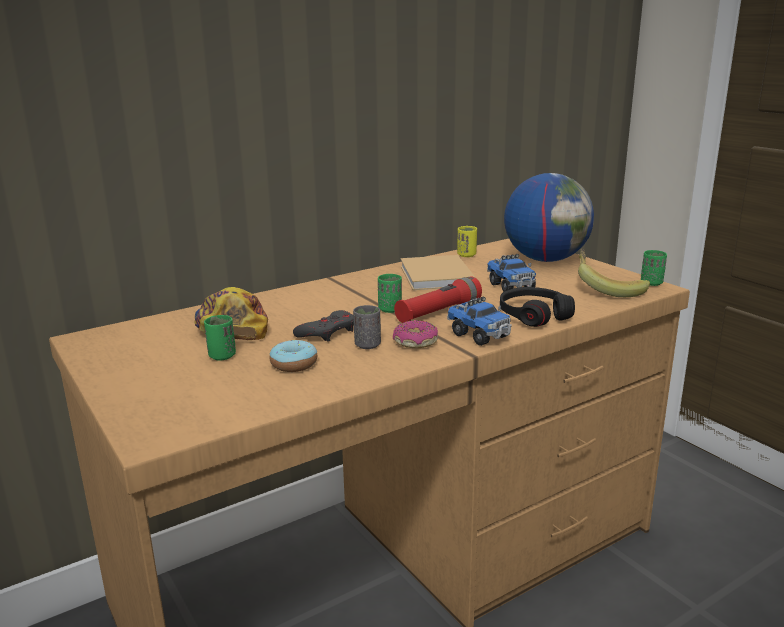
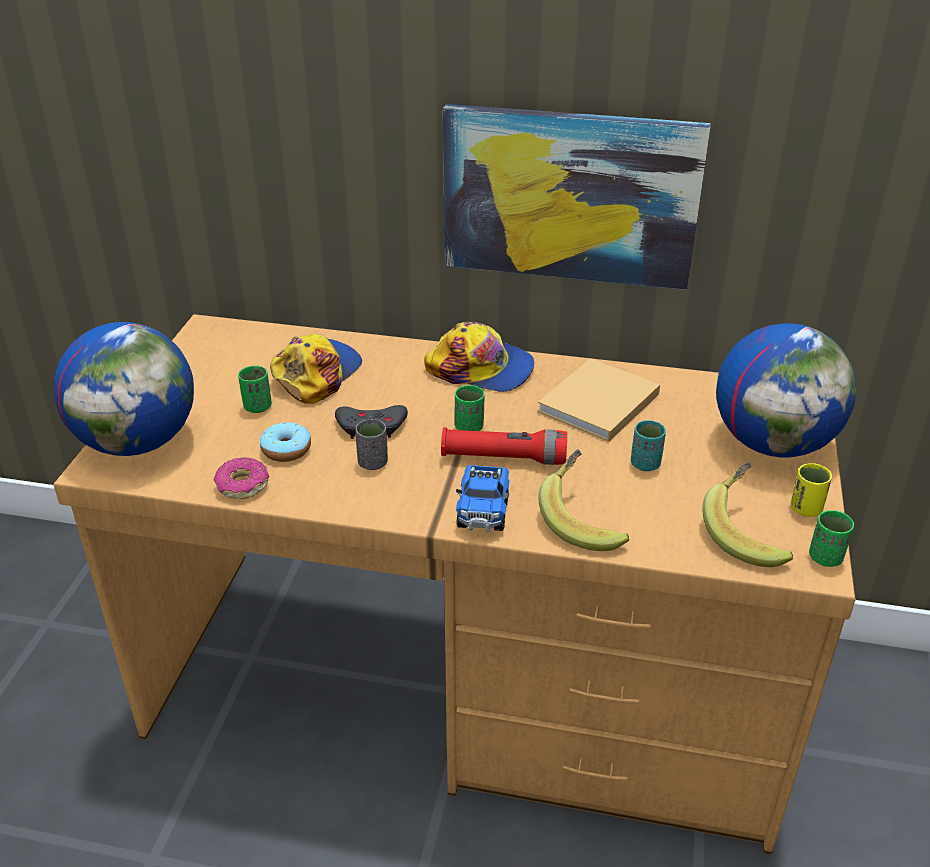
camera: 45 degrees right, 15 degrees up
(157, 411) = (138, 442): none -> globe
(340, 287) = (481, 369): none -> cap
(362, 139) = (570, 196): none -> picture
(415, 342) = (414, 484): donut -> donut (242, 485)
(466, 255) = (693, 386): yellow cup -> yellow cup (805, 509)
(511, 286) = (645, 464): toy truck -> turquoise cup
(533, 315) = (585, 520): black headphones -> banana

